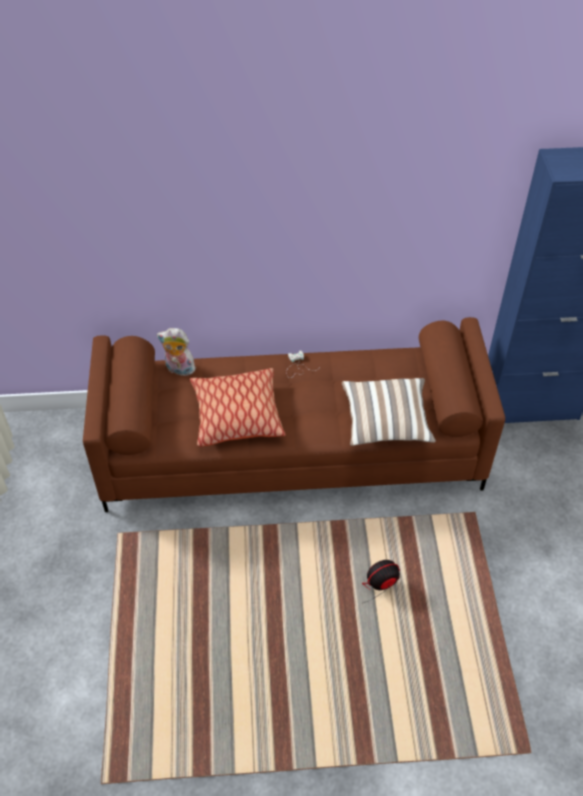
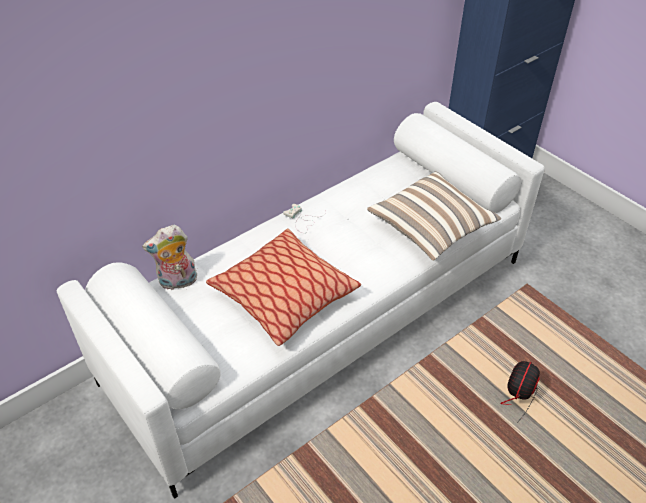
camera: 35 degrees left, 5 degrees down
(292, 449) = (323, 317): brown sofa -> white sofa

